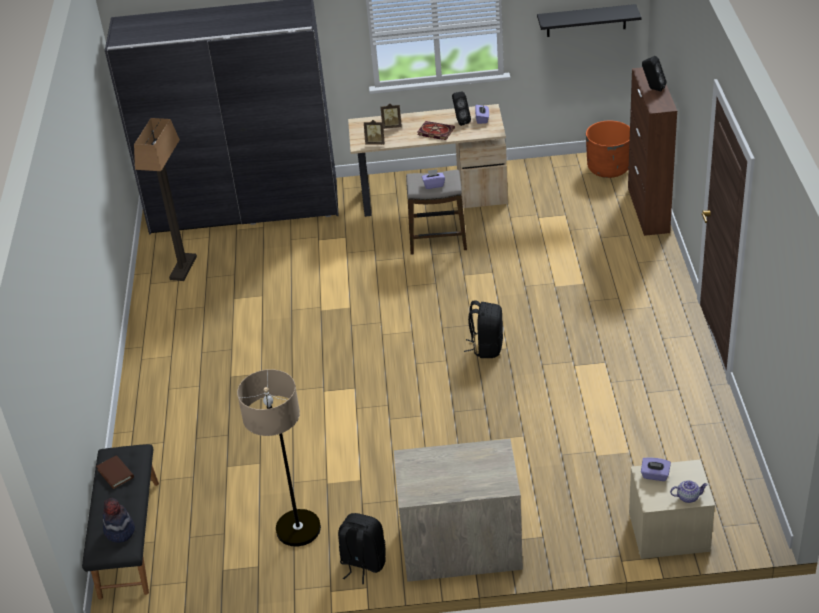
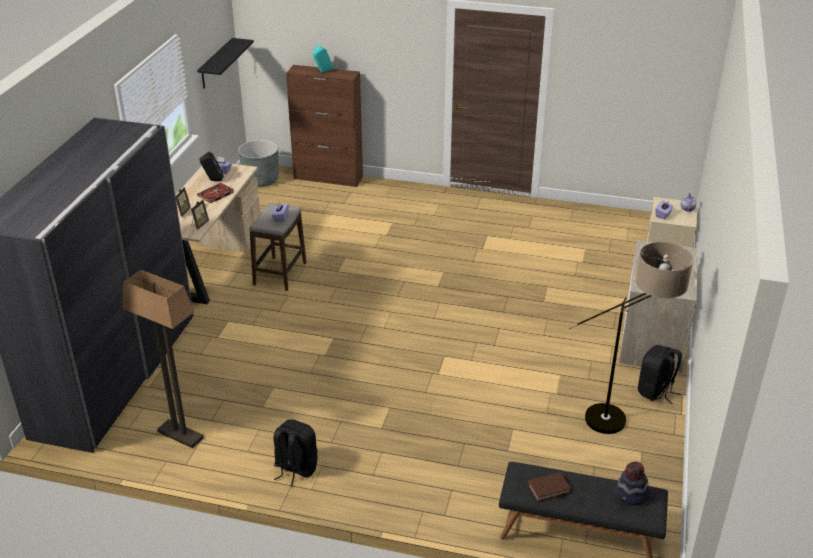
camera: 75 degrees left, 5 degrees down
(486, 347) = (436, 280): black backpack -> black backpack (295, 468)
(608, 168) = (261, 180): orange planter -> grey planter
(652, 89) = (322, 72): black speaker -> turquoise speaker

